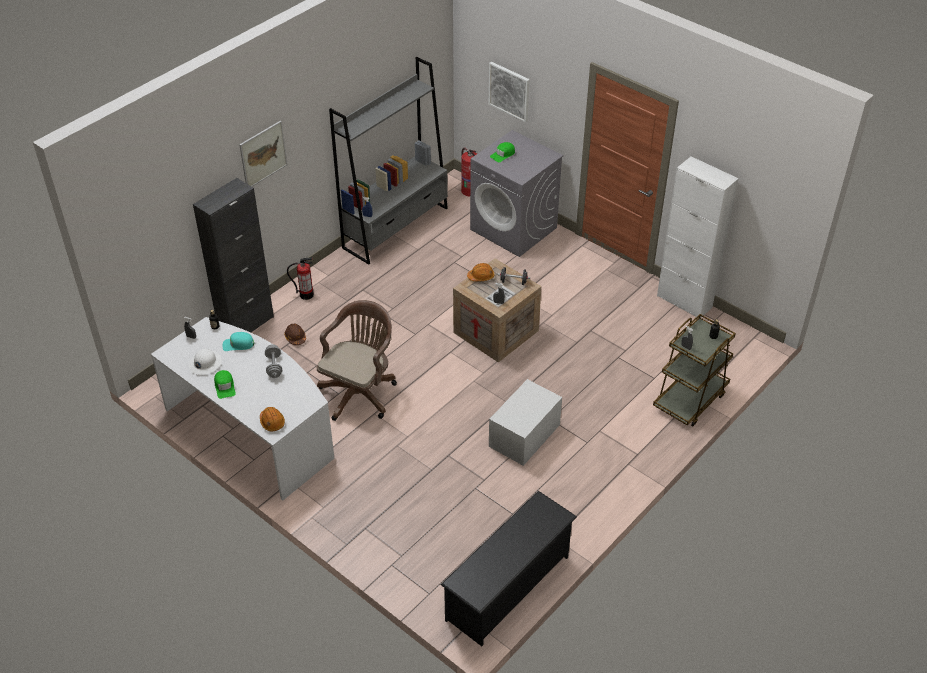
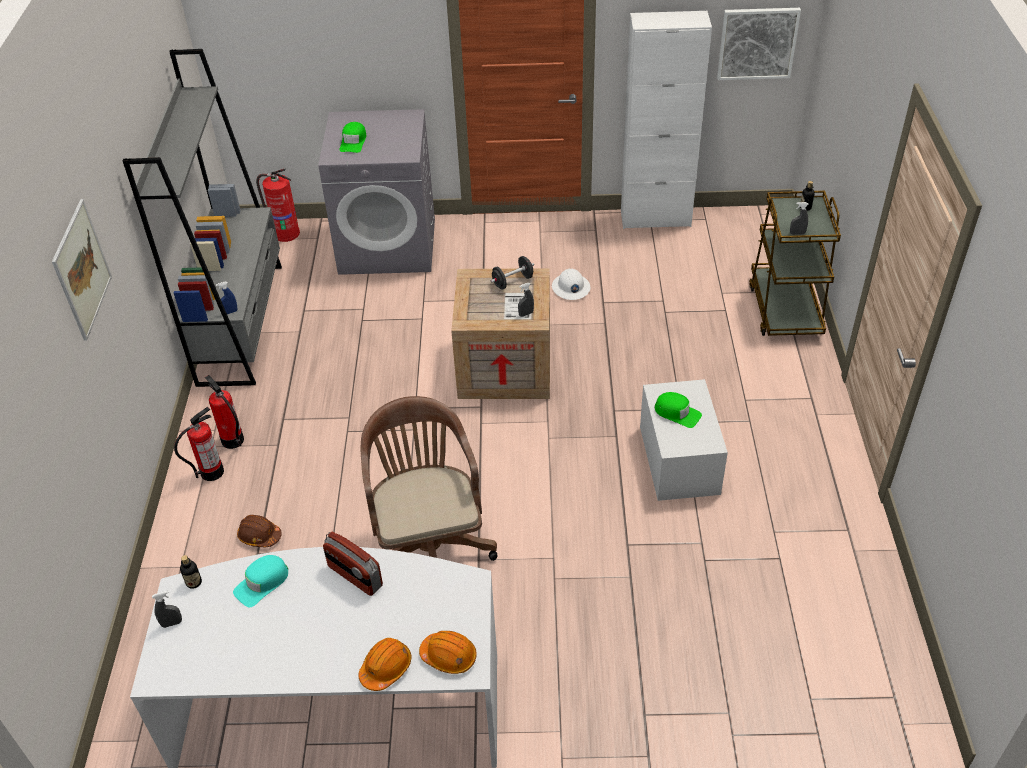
camera: 40 degrees left, 0 degrees up
(205, 363) = (242, 646): white hard hat -> white hard hat (570, 288)
(225, 386) = (314, 658): green cap -> green cap (677, 413)
(246, 325) = (167, 566): black cabinet -> none
(274, 366) = (354, 576): grey dumbbell -> radio
(330, 285) = (232, 440): none -> fire extinguisher
(481, 276) = (468, 298): orange hard hat -> orange hard hat (386, 668)
(508, 588) = (886, 649): black shoe rack -> none
(509, 91) = (309, 55): picture -> picture (757, 43)

